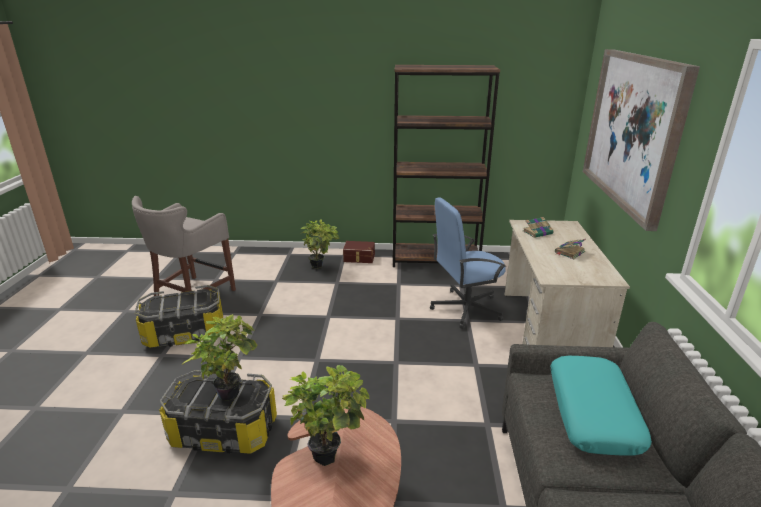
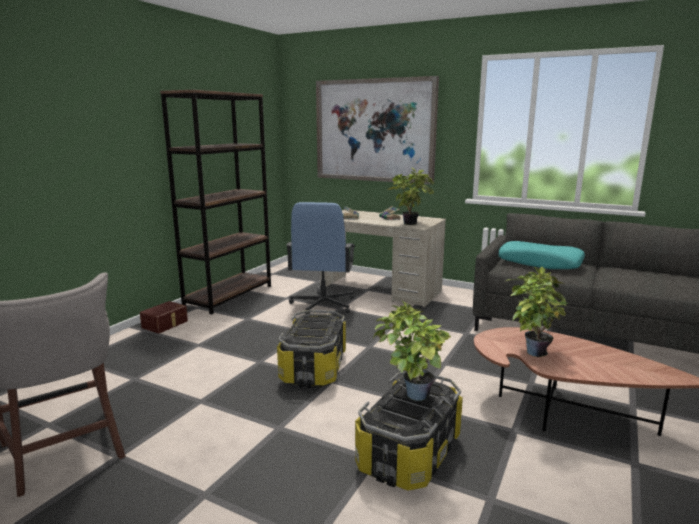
camera: 65 degrees left, 10 degrees down
(185, 334) = (171, 467): storage box -> storage box (314, 368)
(320, 266) = (146, 346): potted plant -> potted plant (410, 223)

